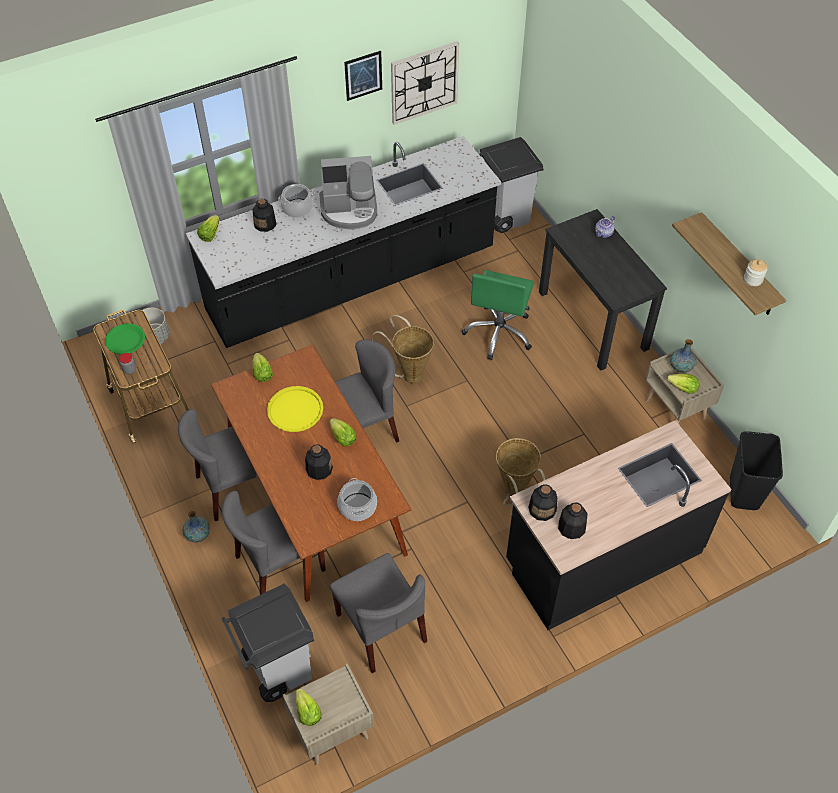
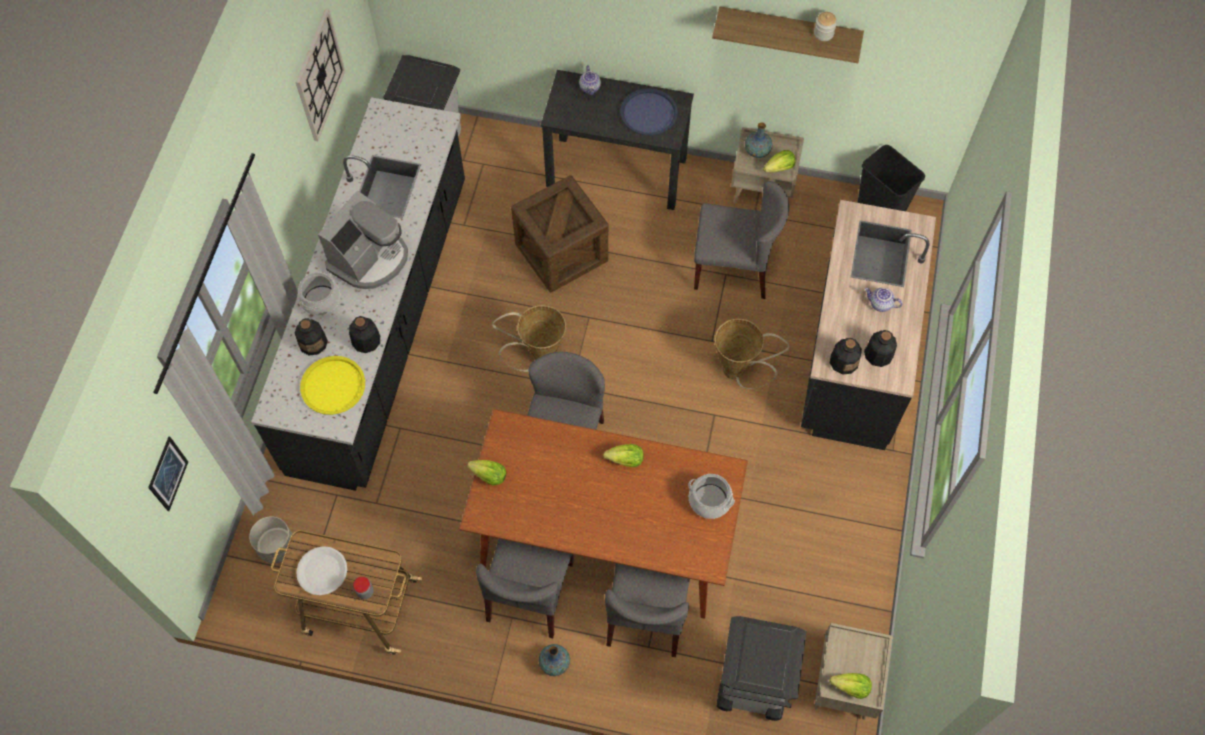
camera: 50 degrees left, 10 degrees up
(125, 340) = (322, 571): green plate -> white plate
(210, 234) = (276, 400): lettuce -> none
(295, 409) = (557, 477): yellow tray -> yellow tray (333, 386)
(319, 469) = (642, 503): bottle -> bottle (366, 341)
(363, 75) = (284, 117): picture -> picture (168, 474)
(381, 628) = (780, 575): grey chair -> grey chair (733, 268)
(499, 333) = (561, 252): green office chair -> crate
(615, 501) = (880, 304): none -> teapot
(621, 275) = (648, 113): none -> blue tray

